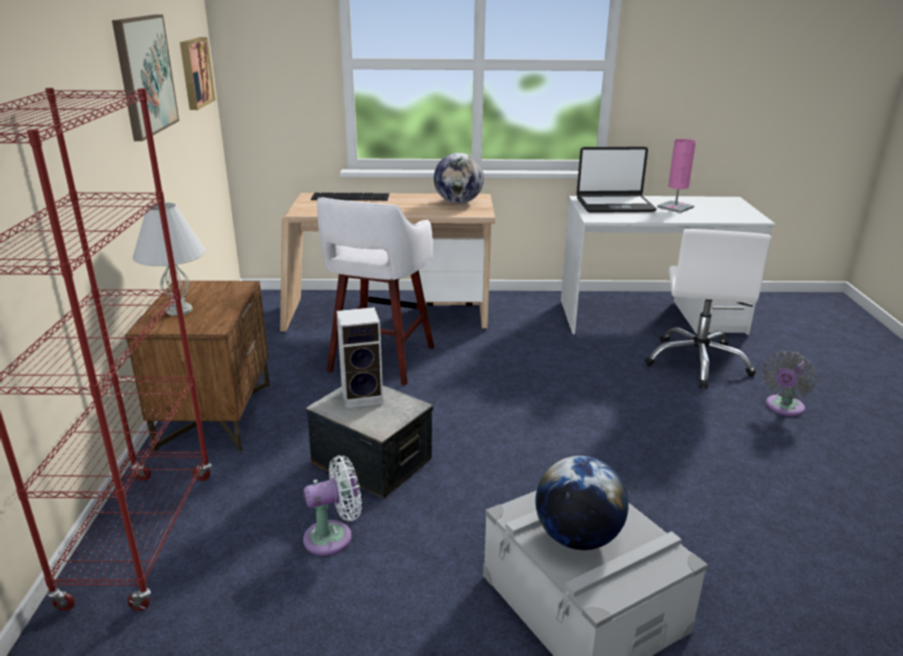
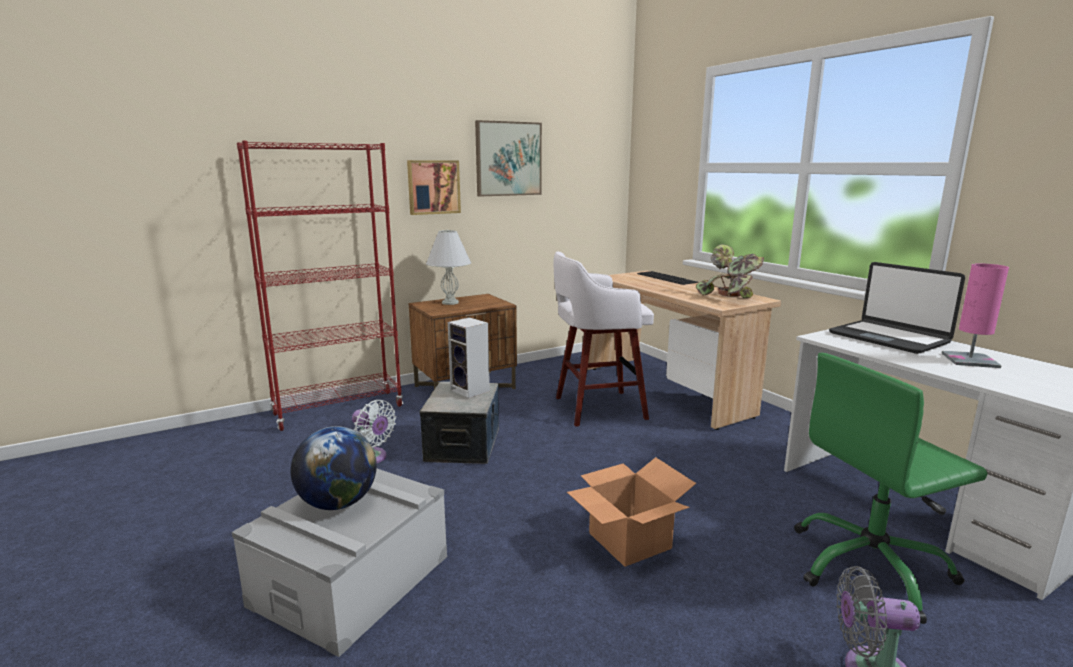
camera: 60 degrees right, 10 degrees down
(194, 72) = (590, 169): picture -> picture (433, 187)
(458, 202) = (729, 297): globe -> potted plant
(617, 431) = (630, 541): none -> cardboard box
(698, 362) = (870, 567): white office chair -> green office chair

